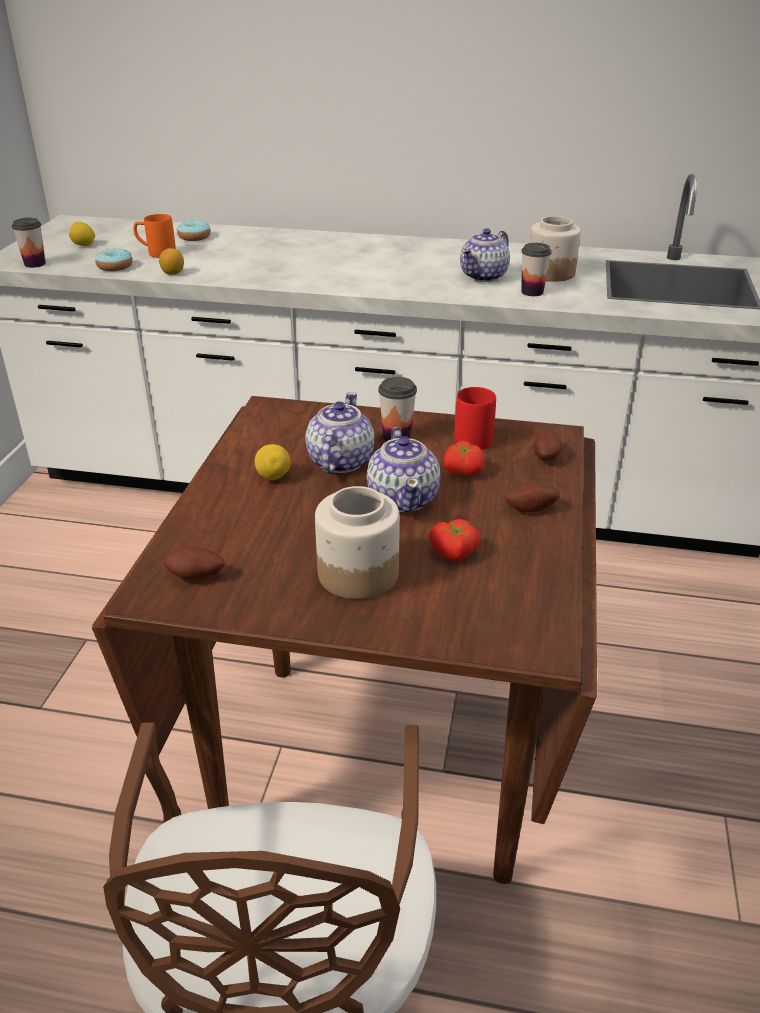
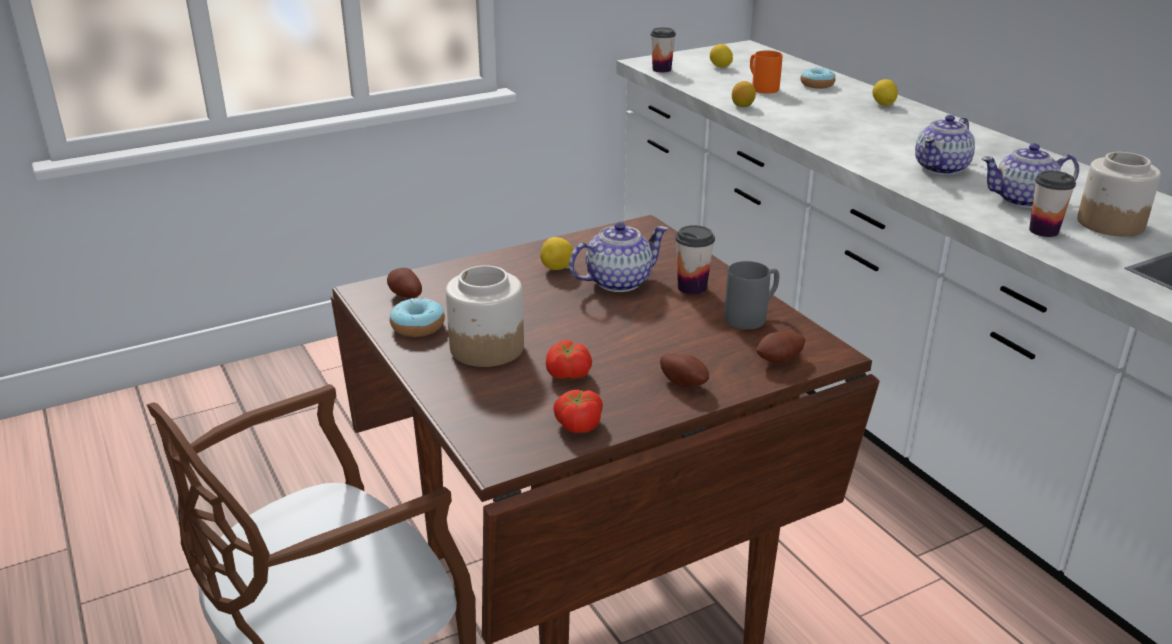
camera: 50 degrees right, 5 degrees down
(115, 267) = (711, 88): donut -> donut (418, 327)
(272, 238) = (883, 104): none -> lemon
(403, 498) = (609, 325): teapot -> teapot (942, 168)
(462, 471) = (689, 333): tomato -> tomato (577, 425)
(473, 436) = (752, 317): red mug -> grey mug

